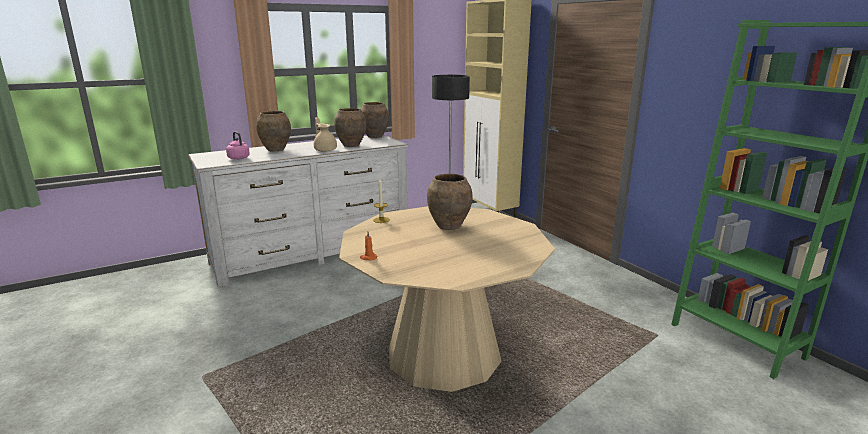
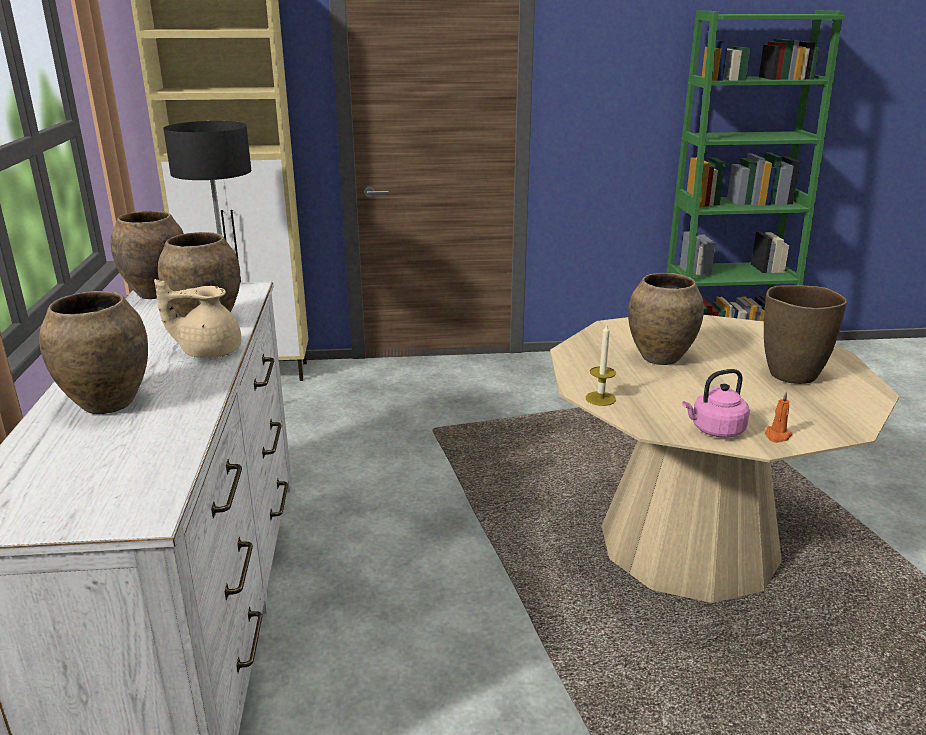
camera: 65 degrees left, 5 degrees up
(238, 158) = (127, 462): pink kettle -> pink kettle (715, 430)
(461, 258) = (790, 375): none -> brown vase

